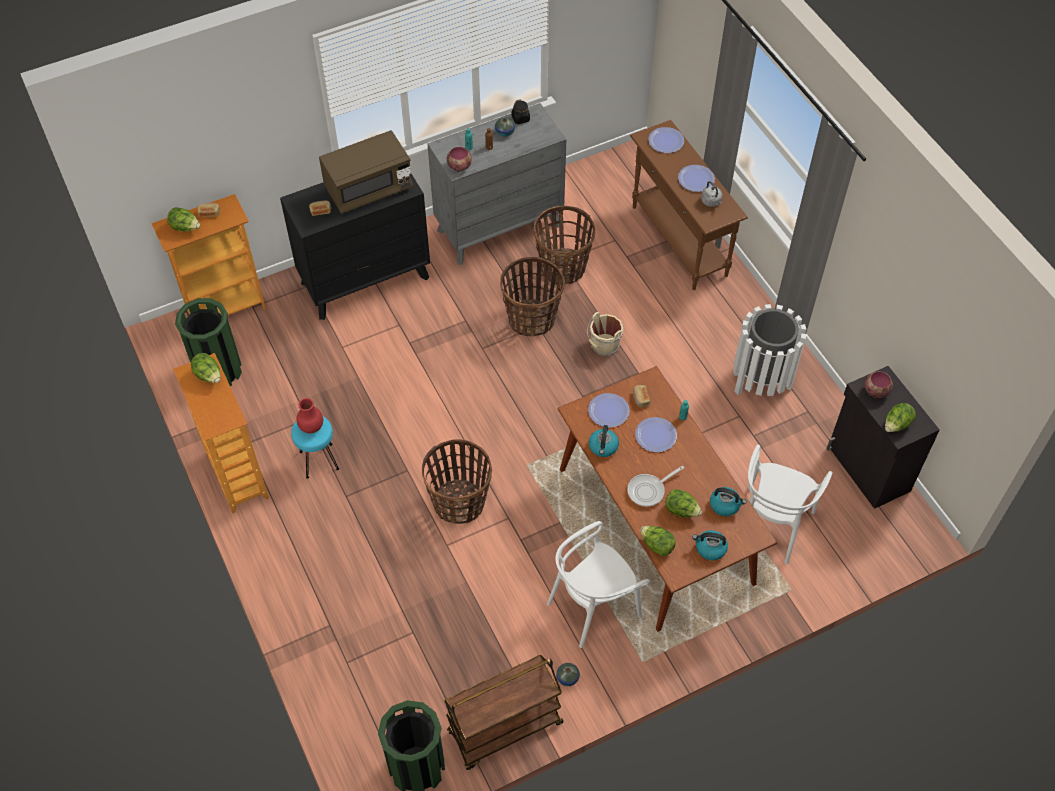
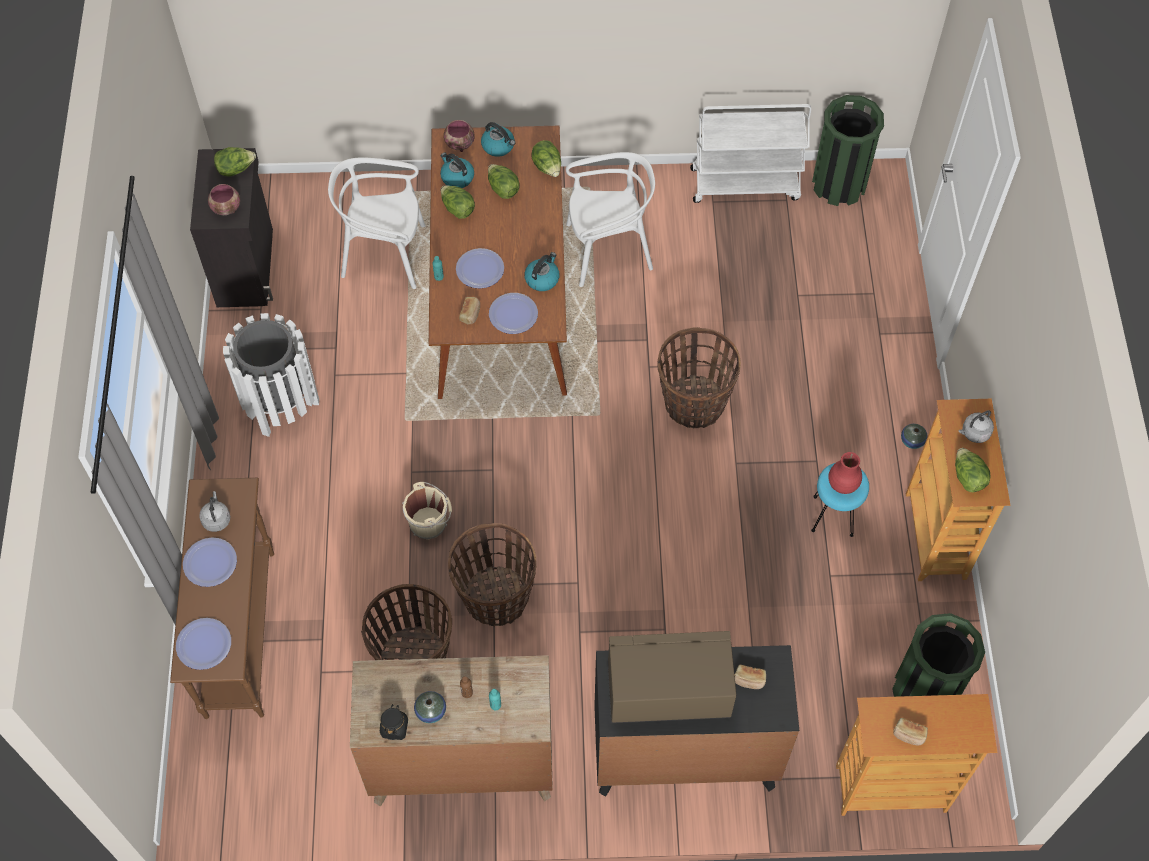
camera: 155 degrees left, 5 degrees up
(185, 228) = (949, 722): lettuce -> lettuce (457, 209)
(211, 409) = (974, 433): none -> grey kettle
(460, 166) = (524, 676): bowl -> bowl (459, 144)
(499, 227) = (462, 764): grey dresser -> brown dresser
(504, 729) = (745, 183): brown cart -> white cart
(567, 678) = (667, 201): vase -> vase (912, 441)
(649, 490) = (522, 219): frying pan -> none
(771, 525) = (385, 254): white chair -> white chair turned 135 degrees counterclockwise

